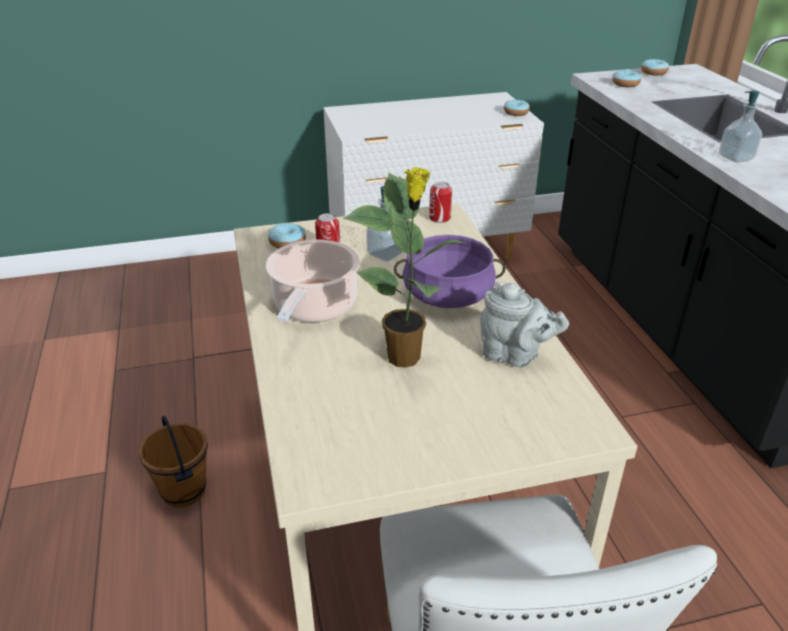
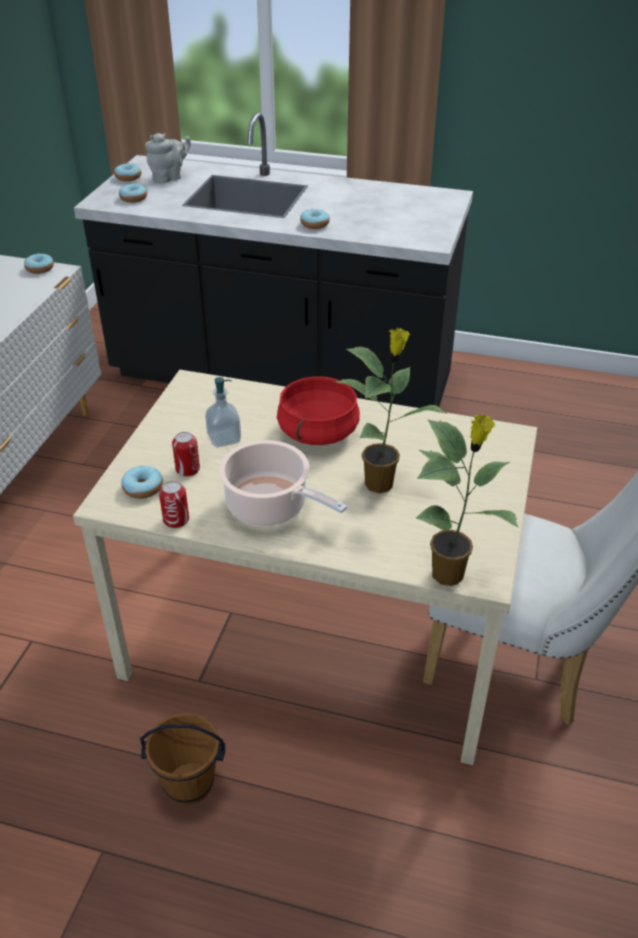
camera: 60 degrees left, 5 degrees up
(296, 451) = (450, 574): none -> potted plant
(439, 218) = (195, 388): can -> can (176, 520)
(447, 296) = (318, 432): purple cooking pot -> red cooking pot
(514, 356) = (418, 433): grey teapot -> grey teapot (169, 178)
(736, 157) = (314, 224): soap dispenser -> donut

